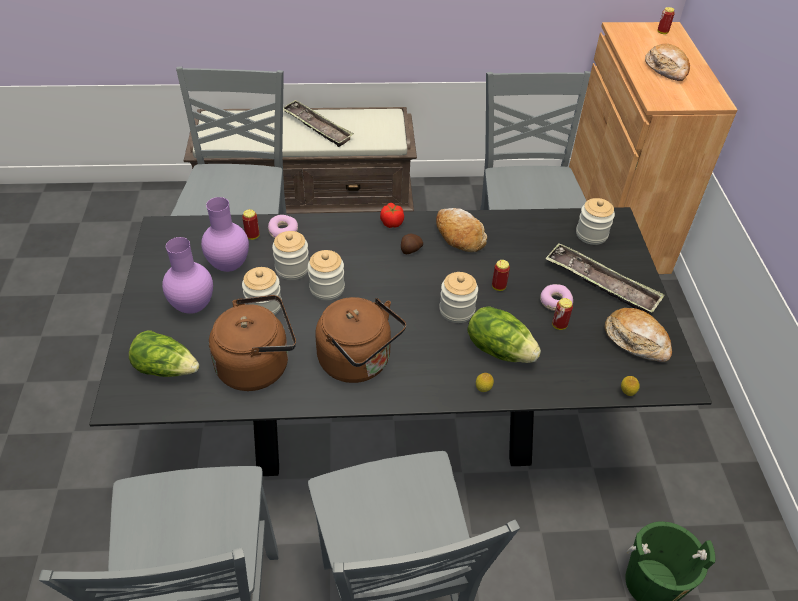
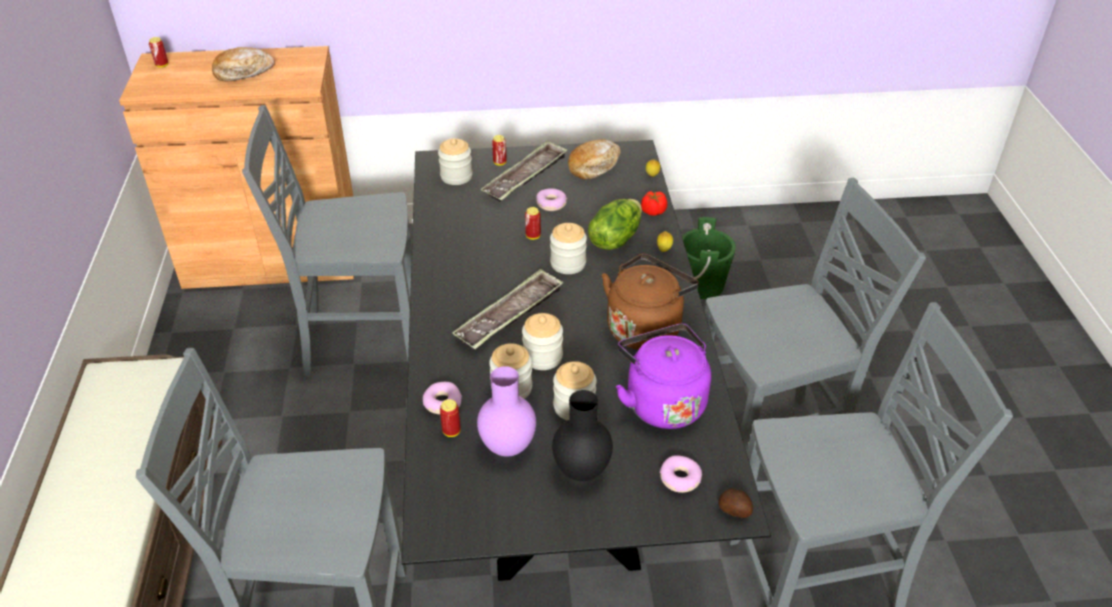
camera: 90 degrees left, 5 degrees down
(167, 368) = (680, 479): lettuce -> donut
(194, 306) = (580, 471): purple vase -> black vase
(258, 365) = (662, 402): brown kettle -> purple kettle
(317, 127) = (104, 458): tray -> tray (510, 315)
(392, 223) = (431, 310): tomato -> tomato (653, 211)
(410, 250) = (479, 295): potato -> potato (735, 511)
(459, 236) = (456, 260): bread -> none
(559, 325) = (581, 204): can -> can (500, 163)

